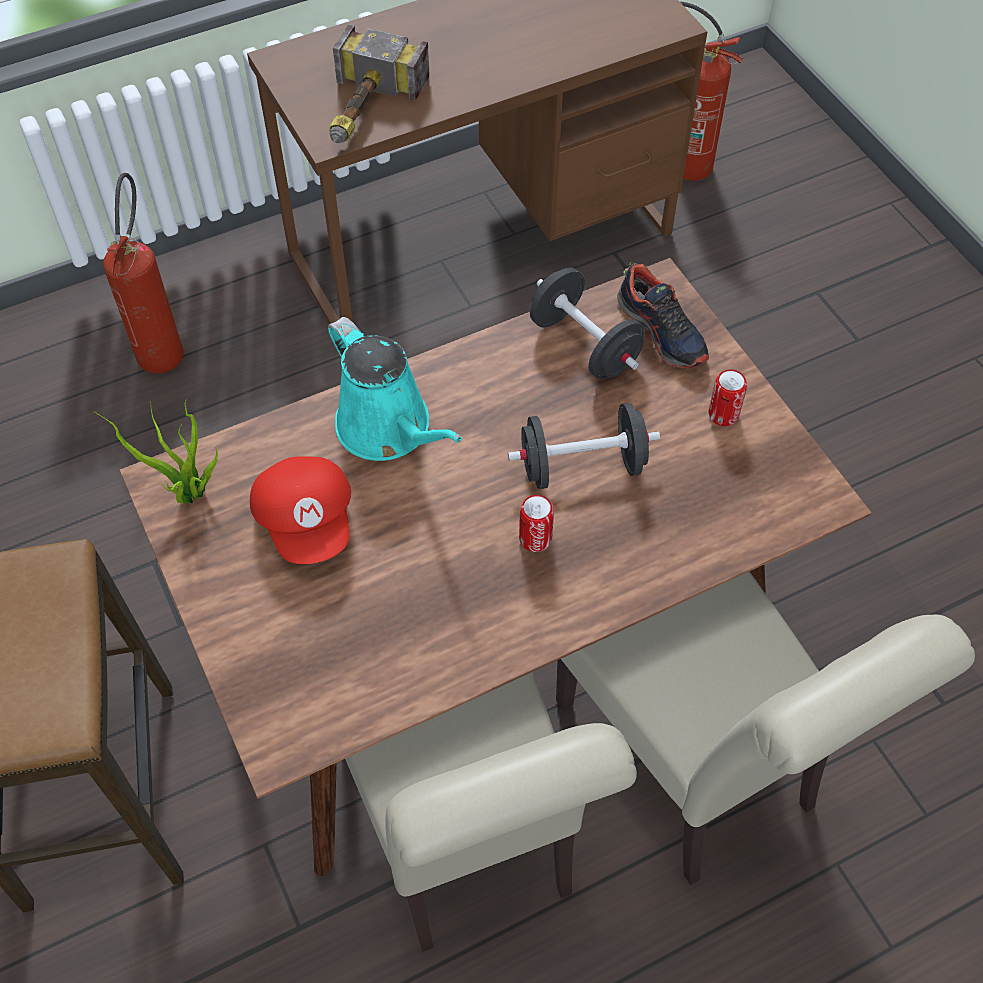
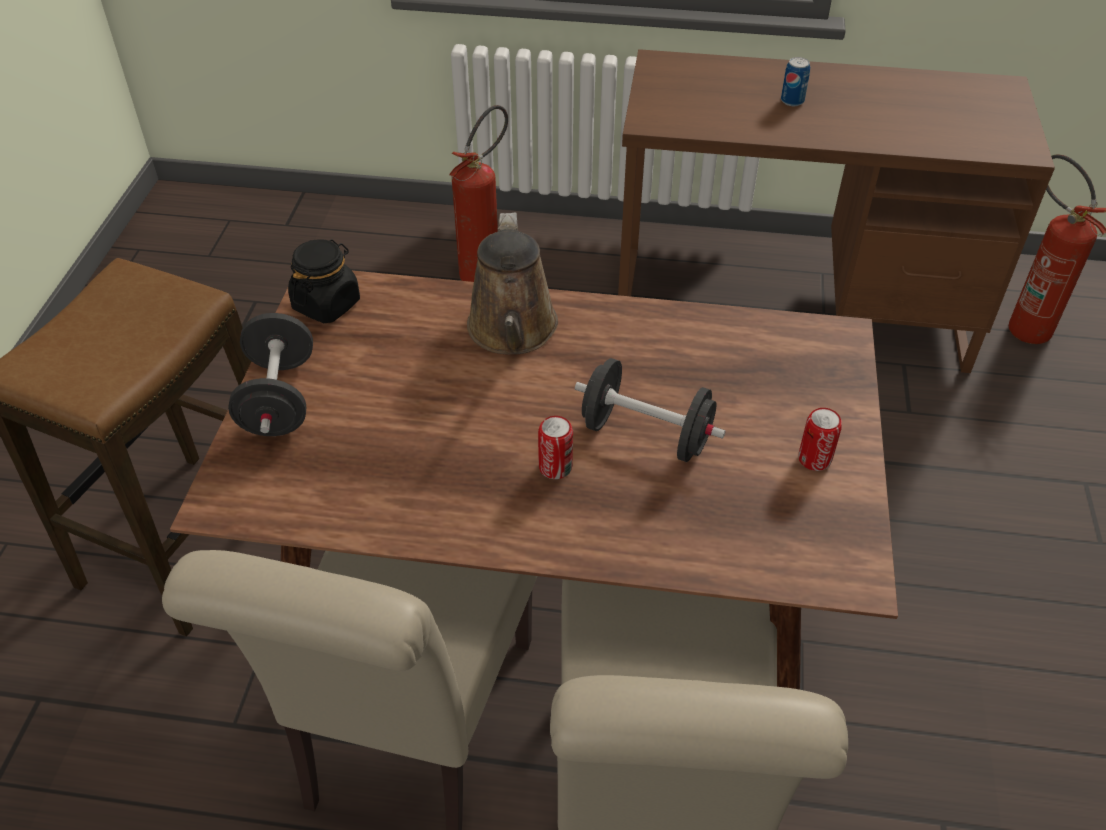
camera: 35 degrees right, 10 degrees down
(189, 496) = (326, 304): potted plant -> black jar
(308, 521) = (392, 362): red cap -> none
(364, 111) = (692, 115): hammer -> none
(389, 429) = (512, 331): turquoise watering can -> brown watering can
(442, 54) = (792, 101): none -> can
(584, 345) = (731, 347): black dumbbell -> black dumbbell (279, 399)
(662, 331) = (814, 369): shoe -> none

